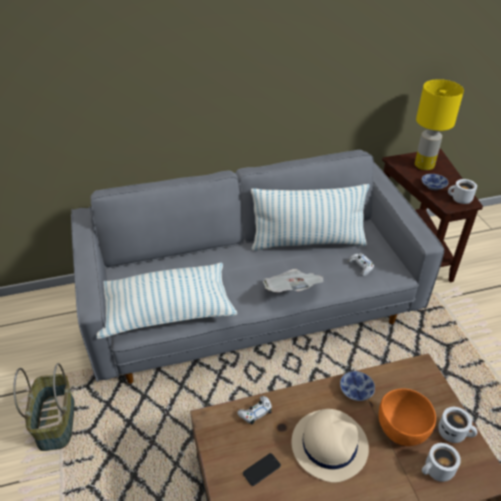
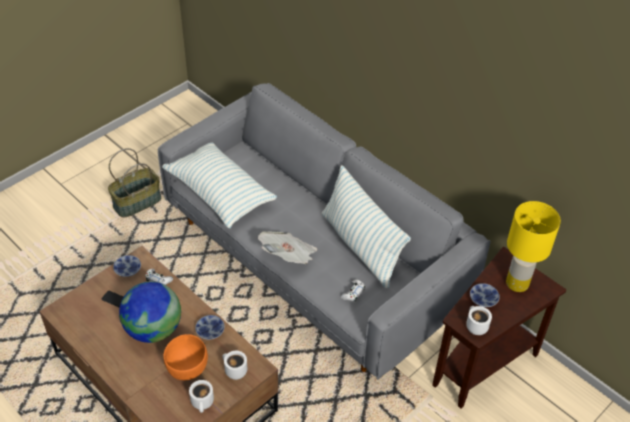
camera: 60 degrees right, 5 degrees up
(221, 439) = (127, 270): none -> bowl
(329, 444) = (153, 329): beige hat -> globe
(437, 472) = (162, 399): white mug -> white mug (234, 371)

